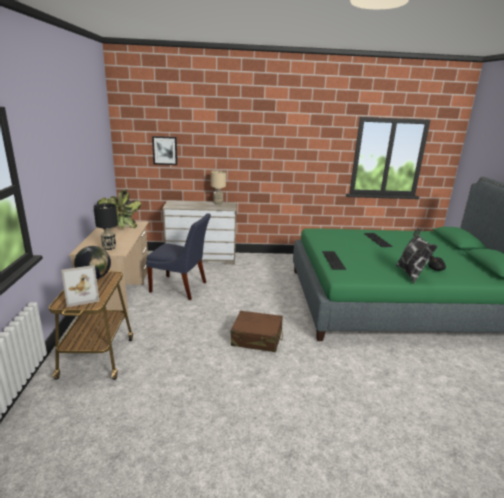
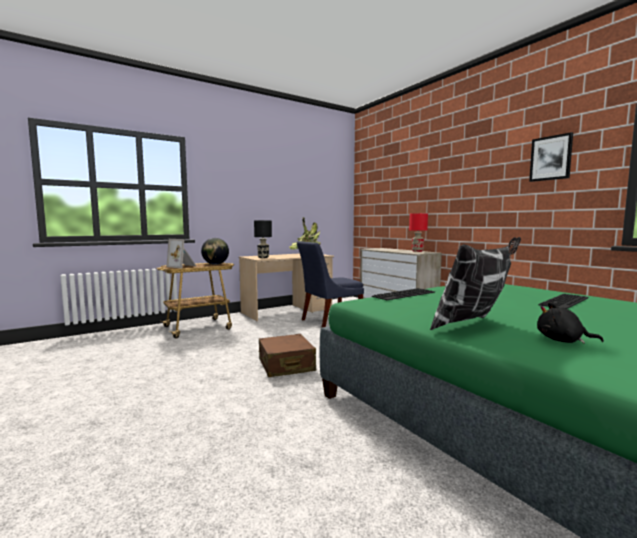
camera: 60 degrees right, 15 degrees down
(165, 150) = (385, 197): picture -> picture (551, 158)
(180, 288) = (328, 321): blue chair -> blue chair turned 75 degrees clockwise
(218, 203) = (417, 251): beige table lamp -> red table lamp

